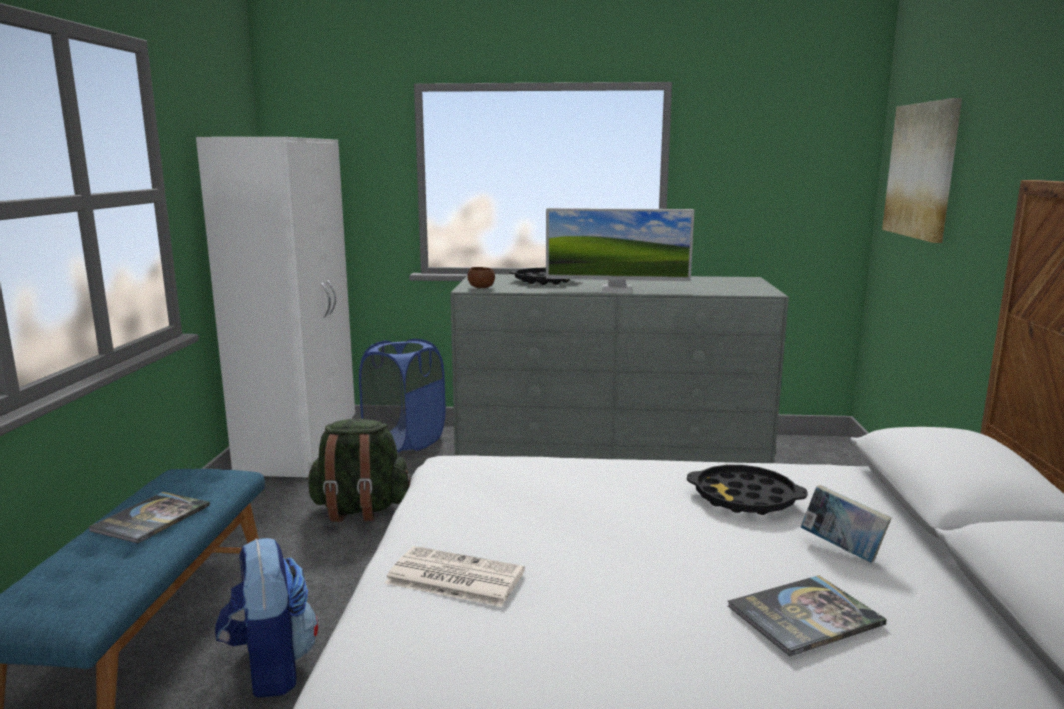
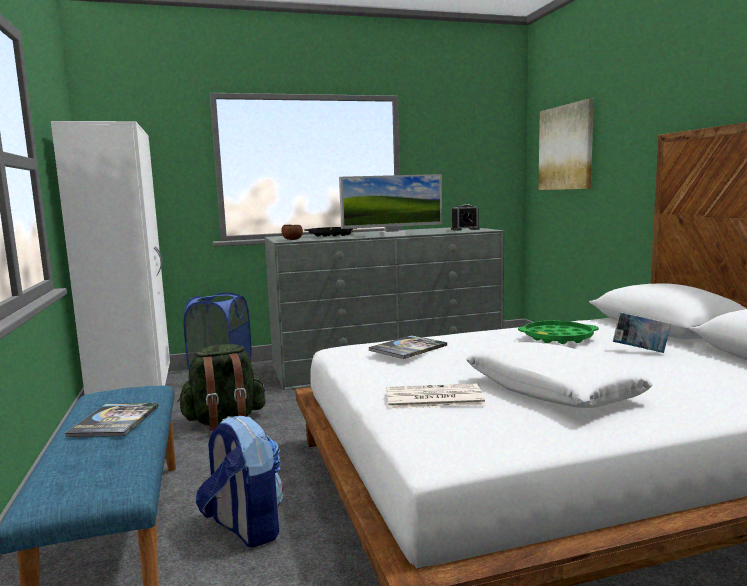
camera: 20 degrees left, 5 degrees down
(618, 601) = (551, 391): none -> white pillow
(738, 287) = (465, 229): none -> alarm clock
(744, 498) = (558, 338): black tray -> green tray
(805, 616) = (663, 378): book -> book (408, 348)

